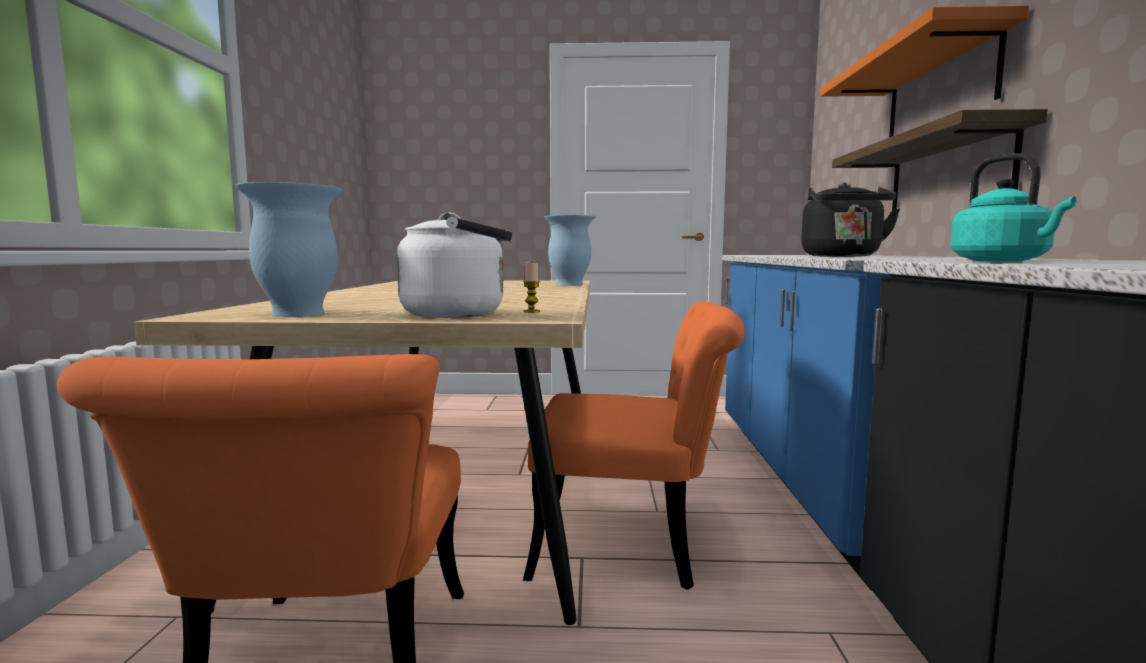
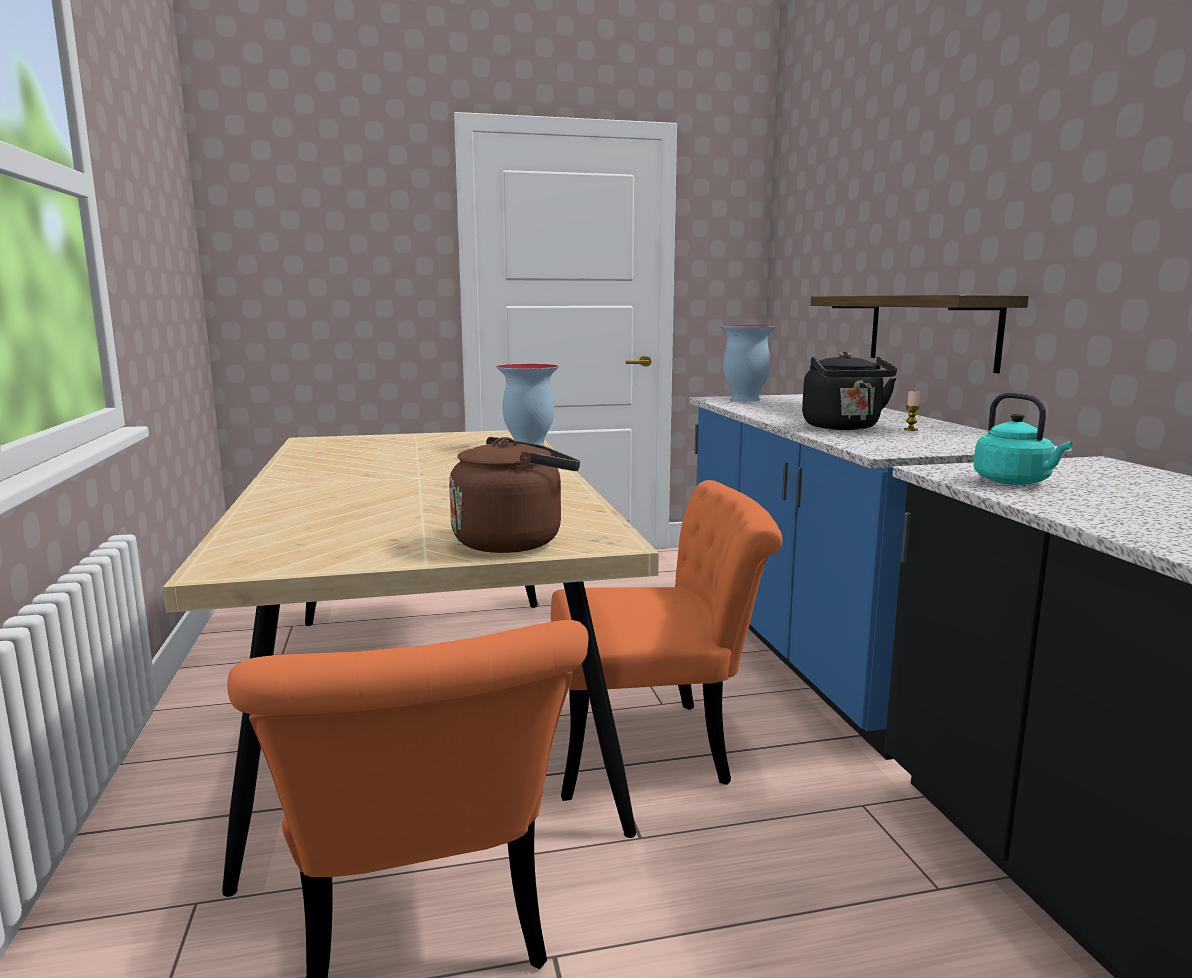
camera: 15 degrees left, 5 degrees up
(296, 314) = (330, 554): vase -> vase (744, 399)
(460, 314) = (514, 541): white kettle -> brown kettle
(531, 311) = (578, 528): candle -> candle (910, 429)
(940, 88) = (923, 238): orange shelf -> none

